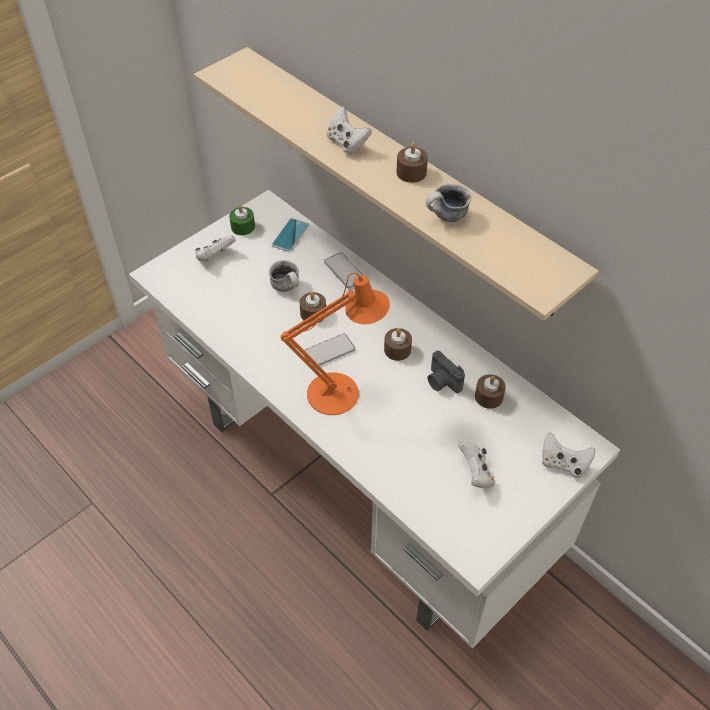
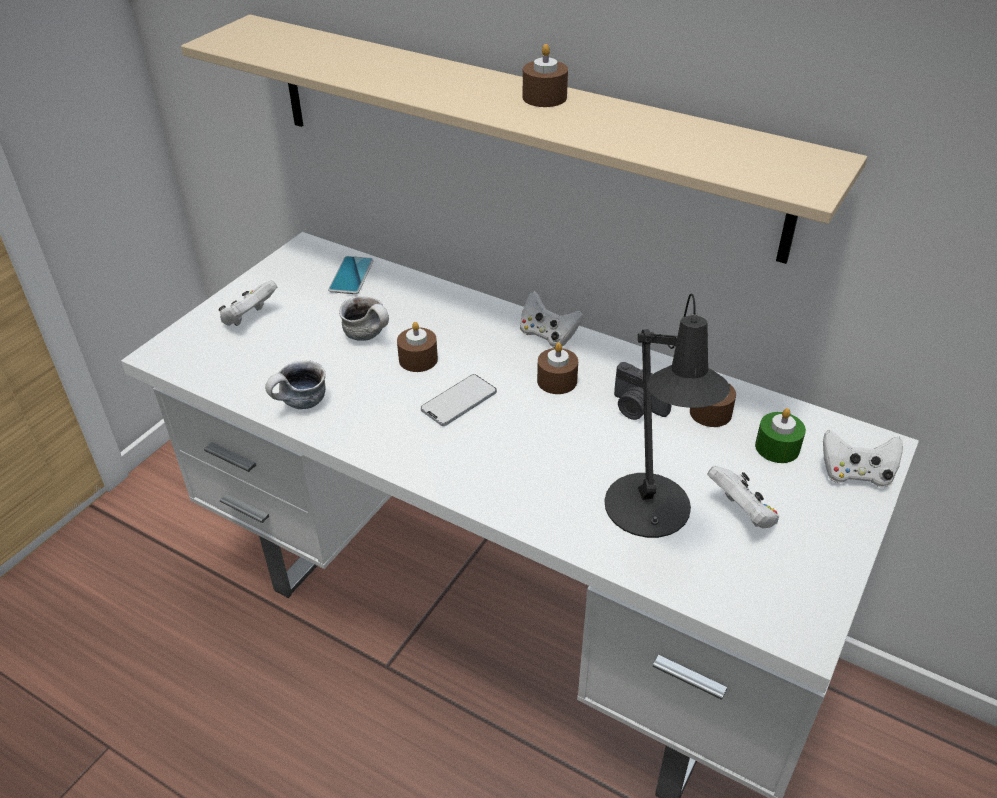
camera: 15 degrees left, 10 degrees down
(243, 227) = (279, 277): green candle -> green candle (777, 447)
(341, 392) = (498, 449): orange table lamp -> none
(344, 271) = (443, 303): phone -> none
(347, 143) = (437, 82): white game controller -> white game controller (548, 335)
(418, 460) = (650, 515): none -> black table lamp
(446, 218) = (621, 134): mug -> mug (300, 405)

